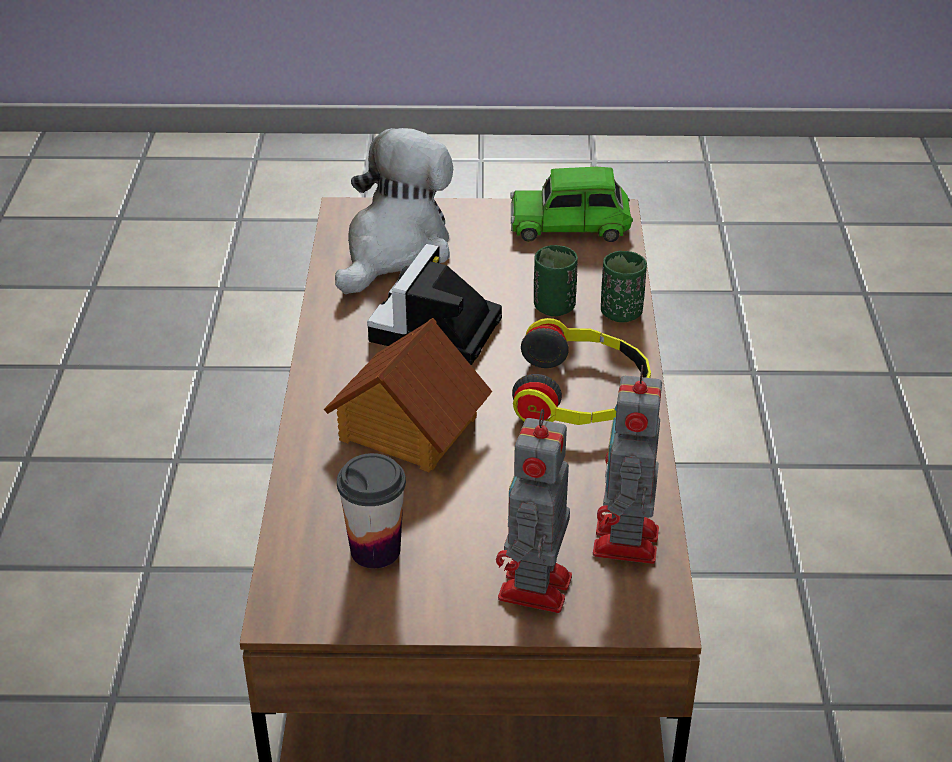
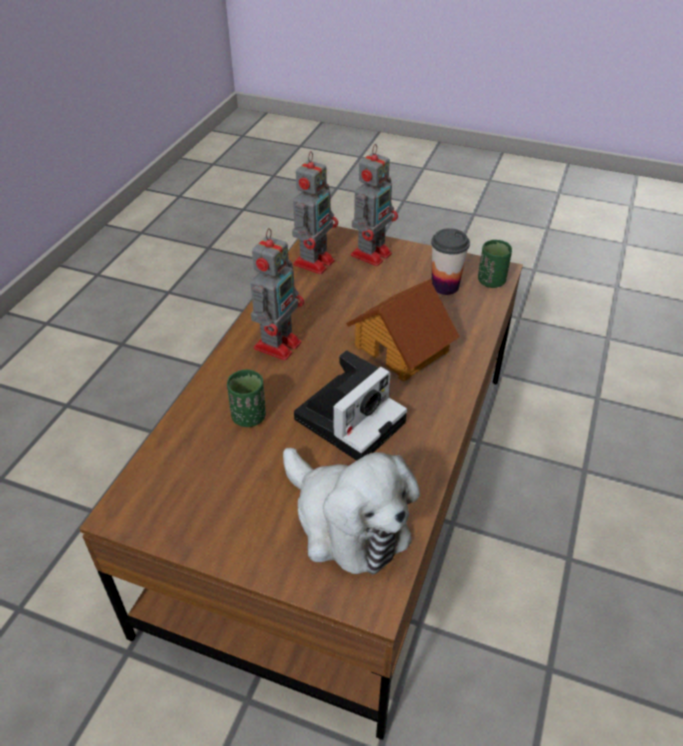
camera: 160 degrees left, 5 degrees up
(395, 250) = (346, 522): plush toy -> plush toy turned 90 degrees counterclockwise
(570, 223) = (167, 510): green toy car -> none
(581, 393) = (279, 344): headphones -> toy robot
(621, 313) = (204, 398): green cup -> green cup (491, 281)

